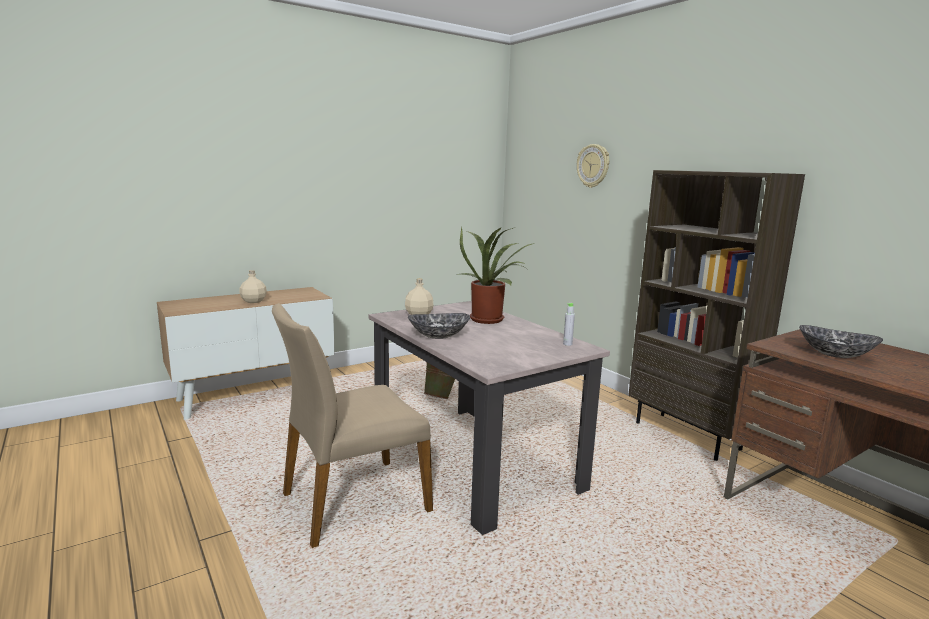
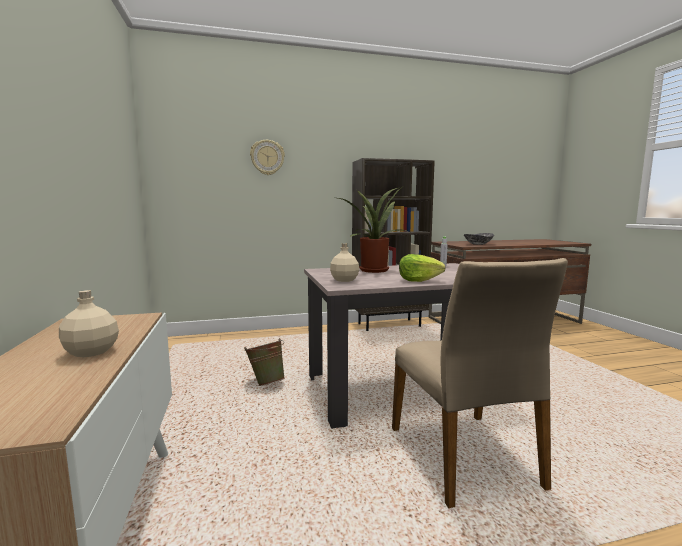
camera: 70 degrees left, 5 degrees down
(438, 335) = (418, 280): bowl -> lettuce

